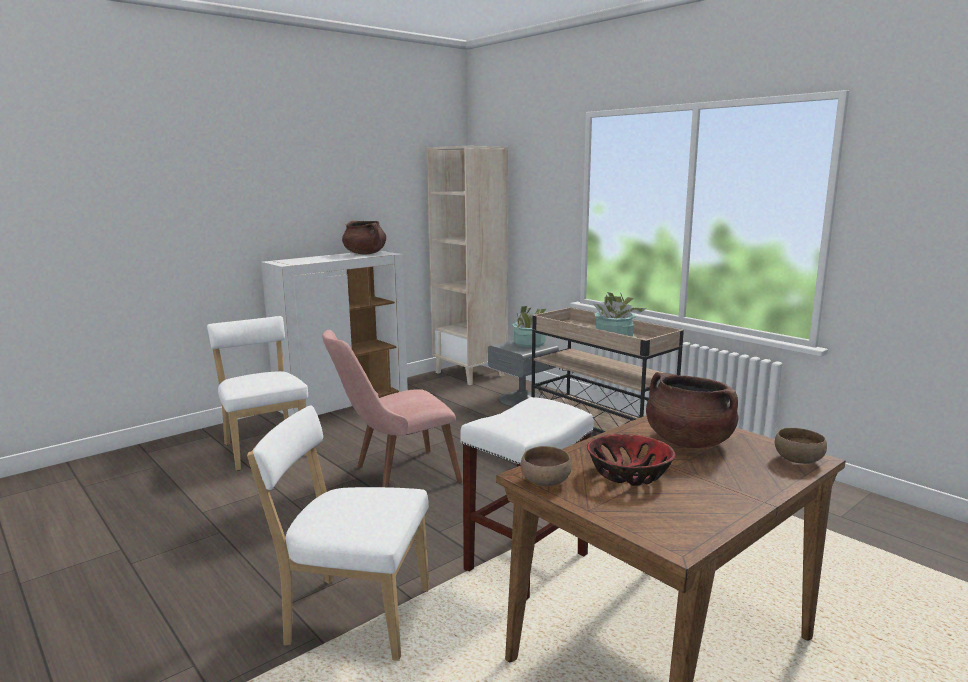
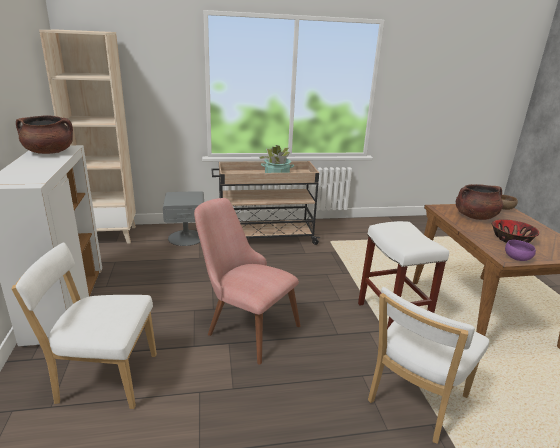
camera: 60 degrees left, 10 degrees up
(394, 476) = (244, 326): pink chair -> pink chair turned 120 degrees clockwise
(529, 343) = (184, 195): potted plant -> none
(546, 483) = (517, 258): brown bowl -> purple bowl

